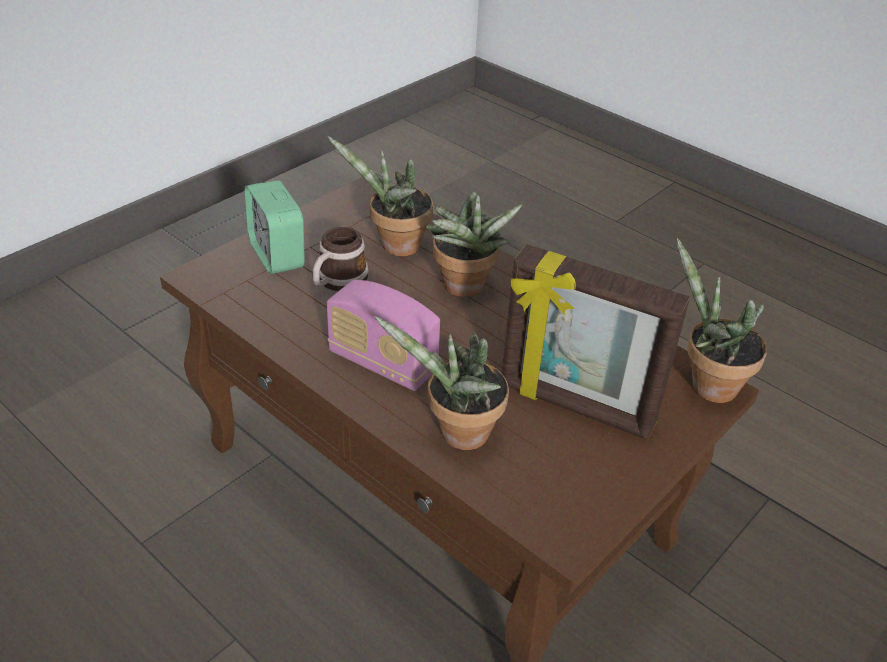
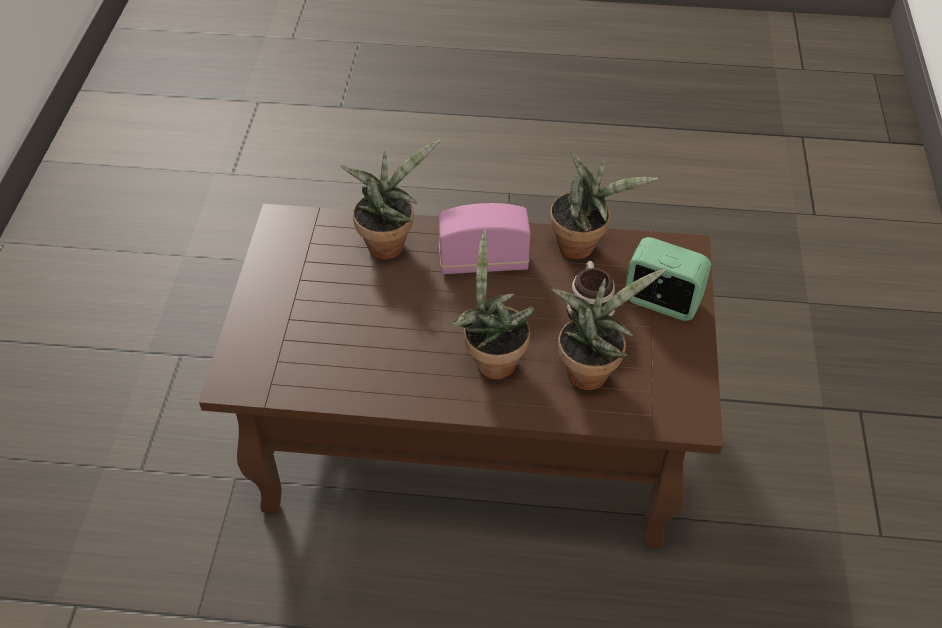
camera: 145 degrees right, 10 degrees up
(575, 406) = (329, 305): picture frame -> none
(706, 385) = (242, 380): potted plant -> potted plant (582, 245)

